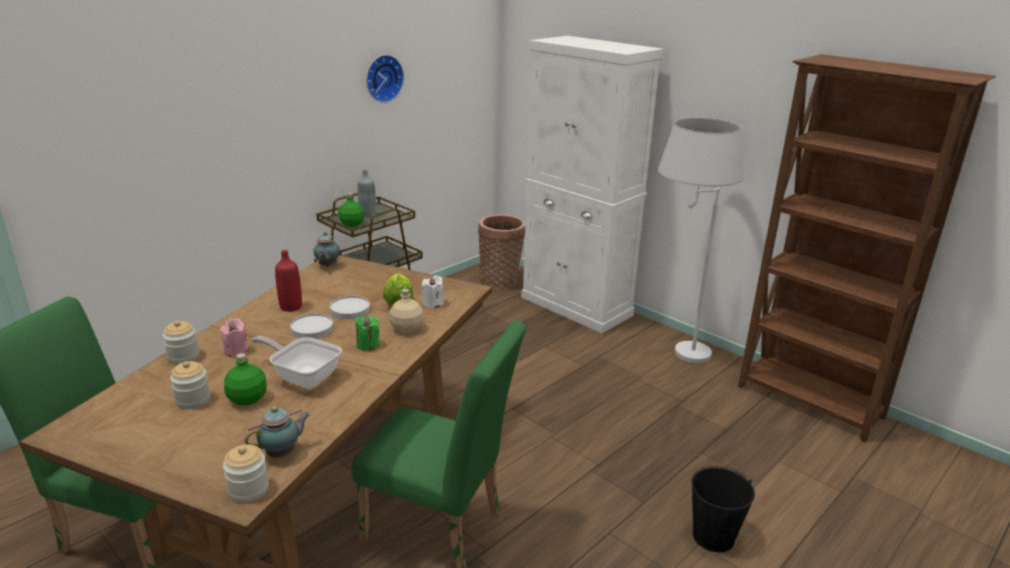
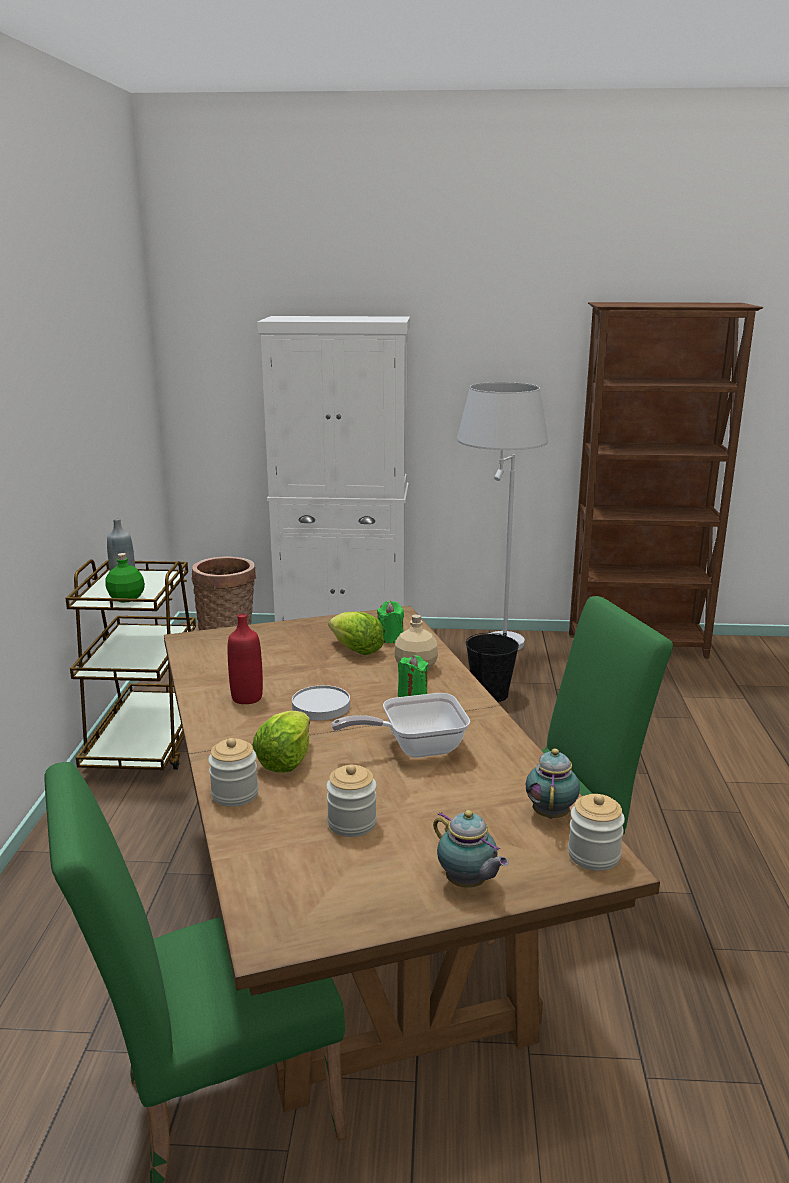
camera: 40 degrees left, 5 degrees down
(236, 351) = (285, 760): pink candle -> lettuce
(247, 399) = (407, 793): green bottle -> none
(327, 266) = (193, 647): teapot -> teapot (468, 884)
(350, 309) = (319, 674): white plate -> none
(382, 78) = (85, 391): wall clock -> none
(433, 303) = (390, 638): white candle -> green candle
(713, 536) = (726, 771): black bucket -> black bucket (490, 694)

